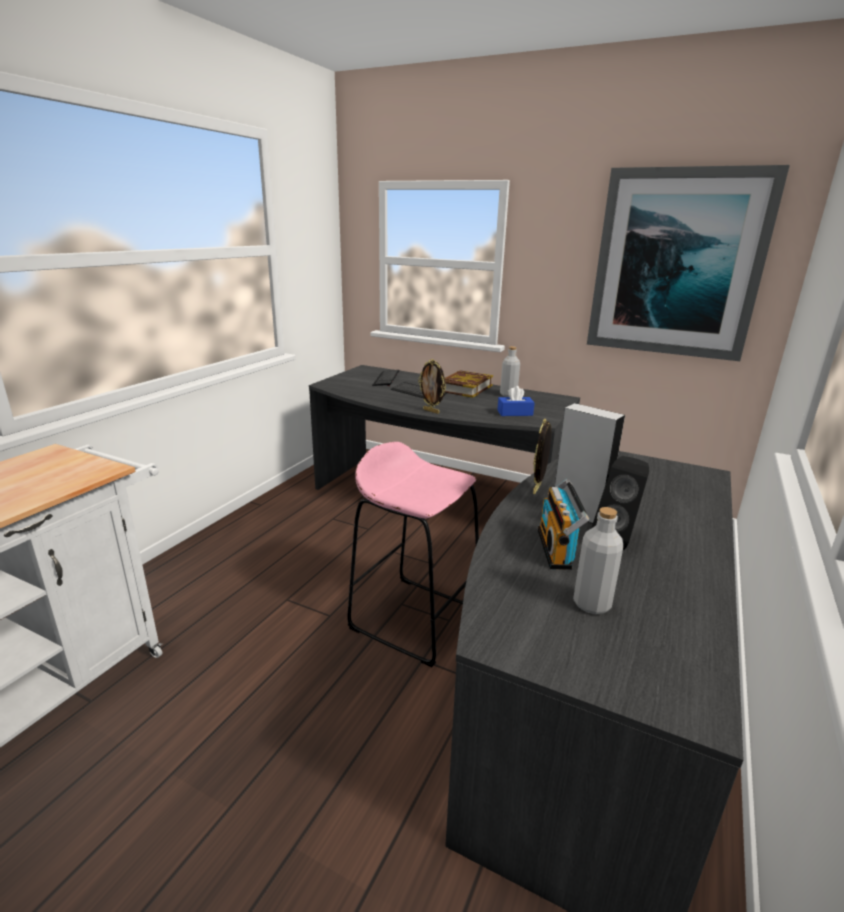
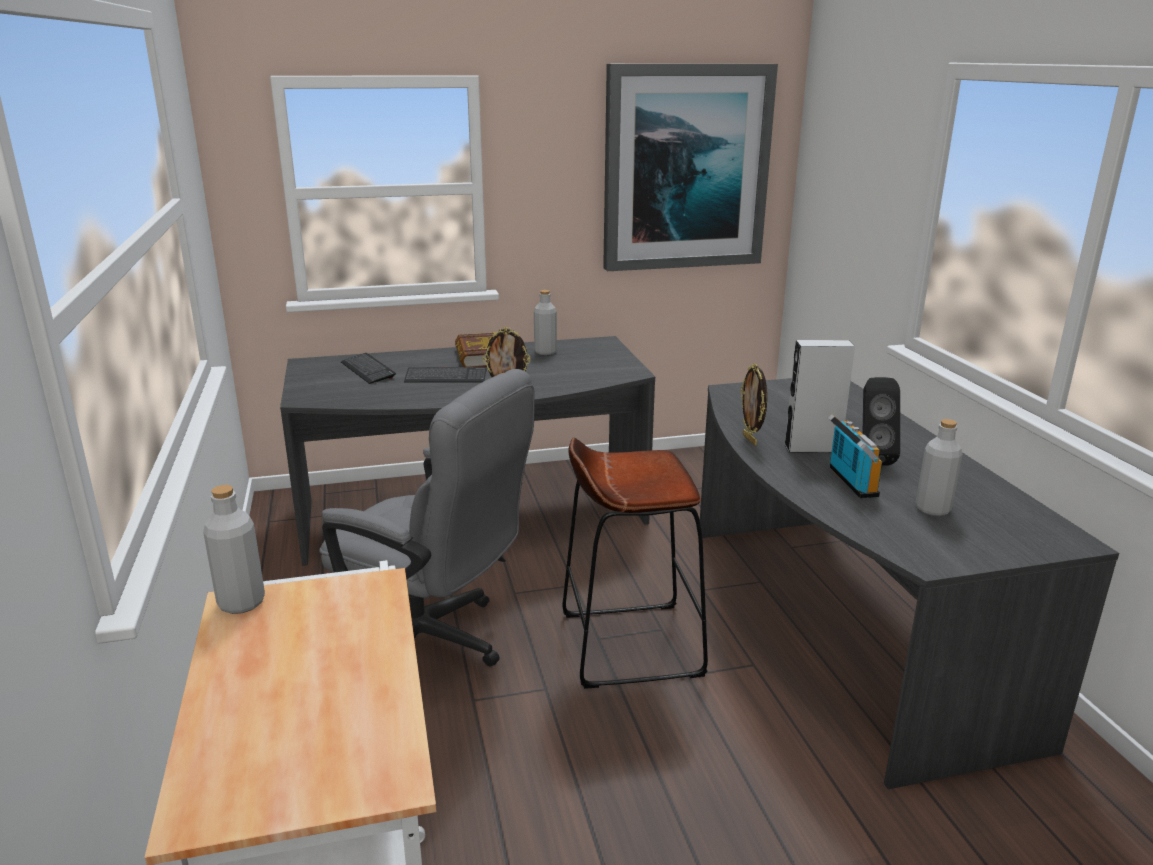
camera: 40 degrees left, 0 degrees up
(50, 453) = (241, 603): none -> grey bottle
(312, 558) = (432, 644): none -> grey office chair
(415, 618) = (630, 644): pink stool -> brown stool
(515, 413) = (591, 371): blue tissue box -> none
(557, 549) = (849, 482): radio -> radio turned 150 degrees counterclockwise

